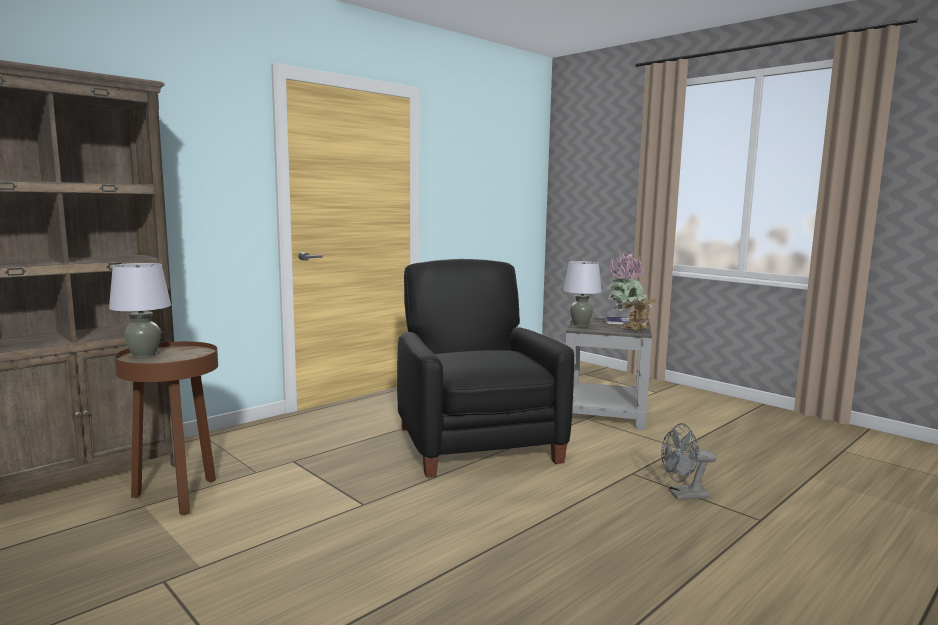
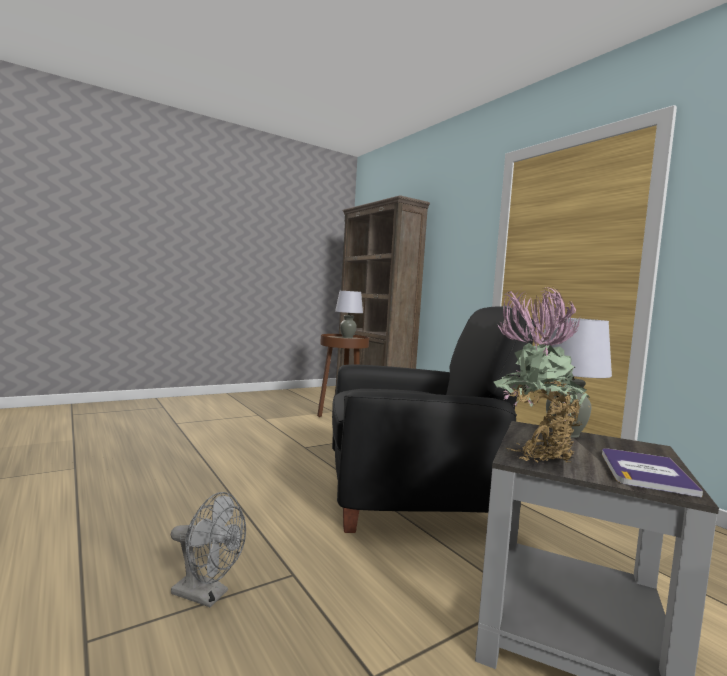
camera: 100 degrees right, 5 degrees down
(683, 495) = (207, 595): grey fan -> grey fan turned 105 degrees clockwise

